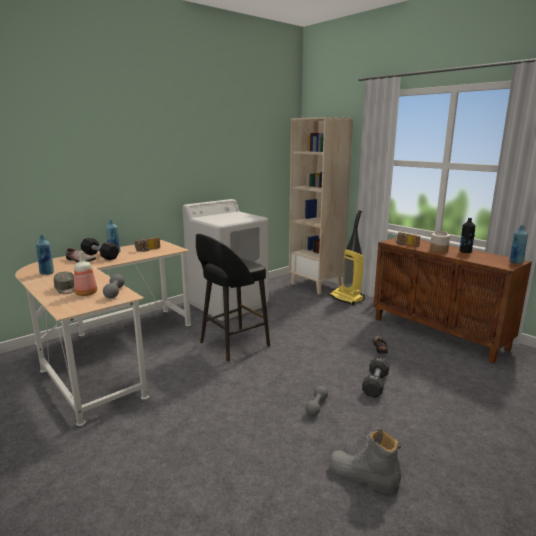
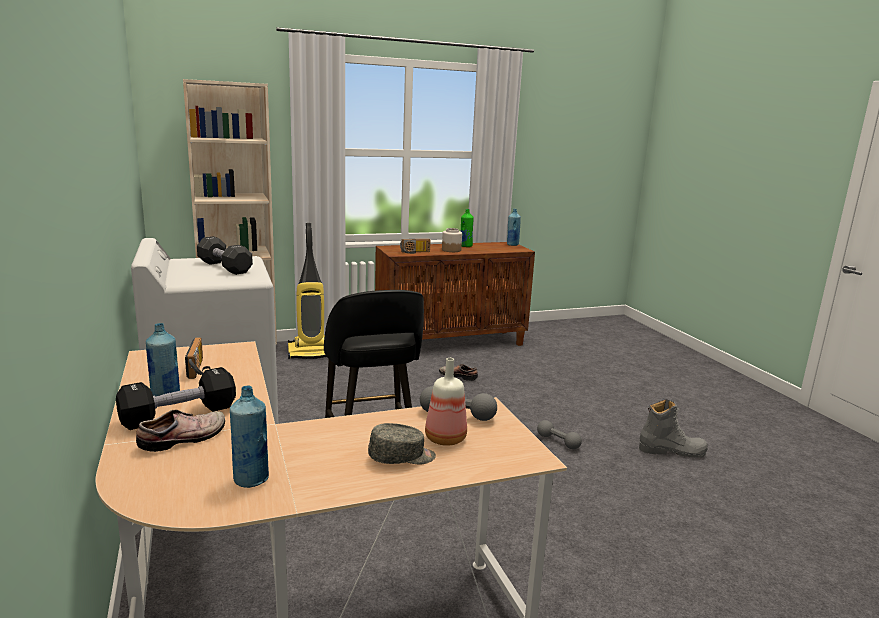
camera: 70 degrees left, 0 degrees up
(363, 477) = (671, 450): grey boot -> grey boot turned 135 degrees counterclockwise
(375, 384) = (531, 401): black dumbbell -> black dumbbell (224, 267)
(465, 252) = (466, 246): black bottle -> green bottle

